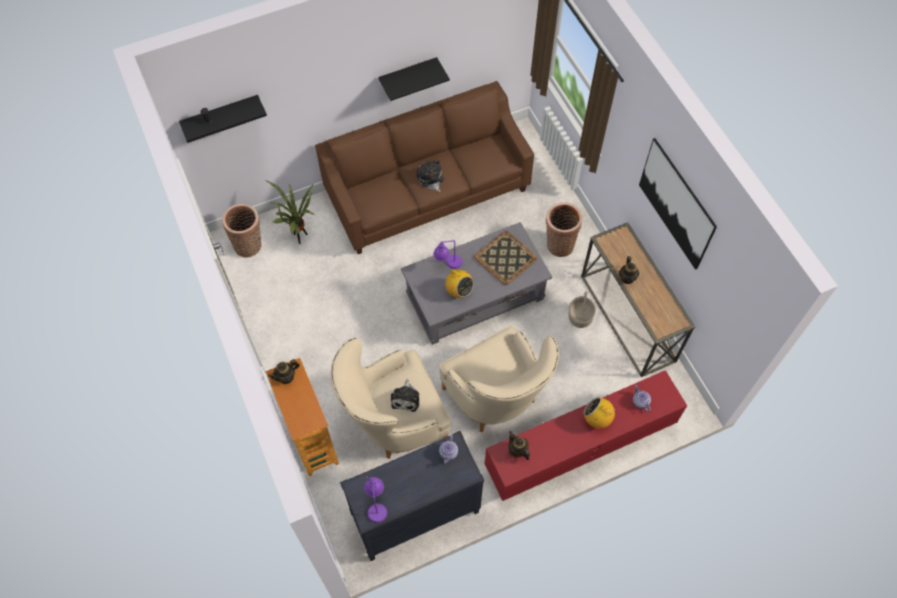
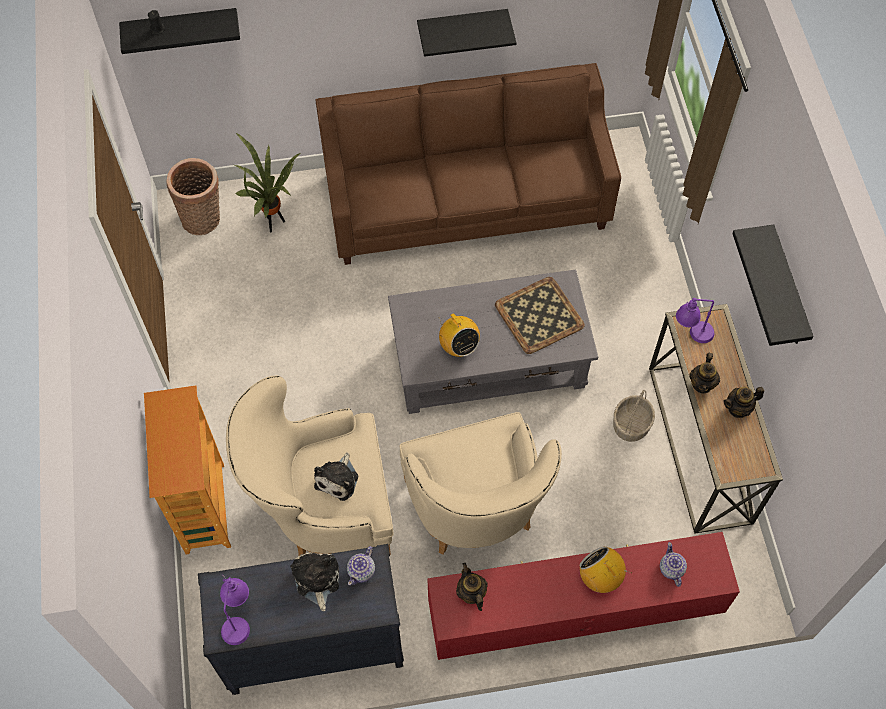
camera: 15 degrees right, 0 degrees up
(286, 377) = (169, 408): teapot -> teapot (738, 409)
(430, 179) = (466, 181): plush toy -> plush toy (316, 579)
(448, 265) = (454, 306): purple table lamp -> purple table lamp (691, 334)
(559, 244) = (631, 314): basket -> none
(676, 204) = (788, 290): picture -> black shelf

